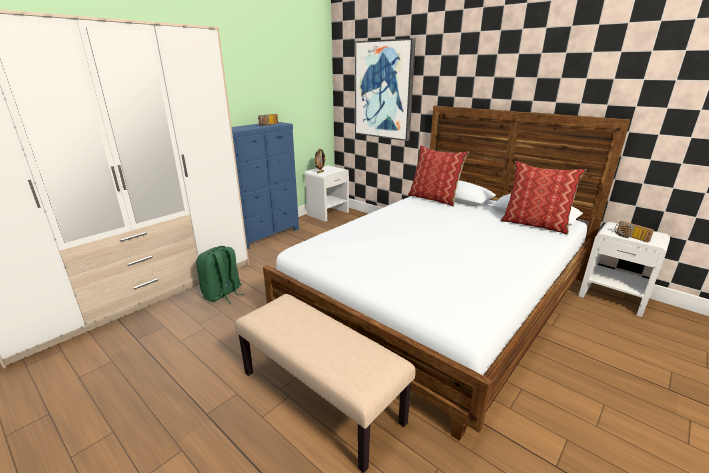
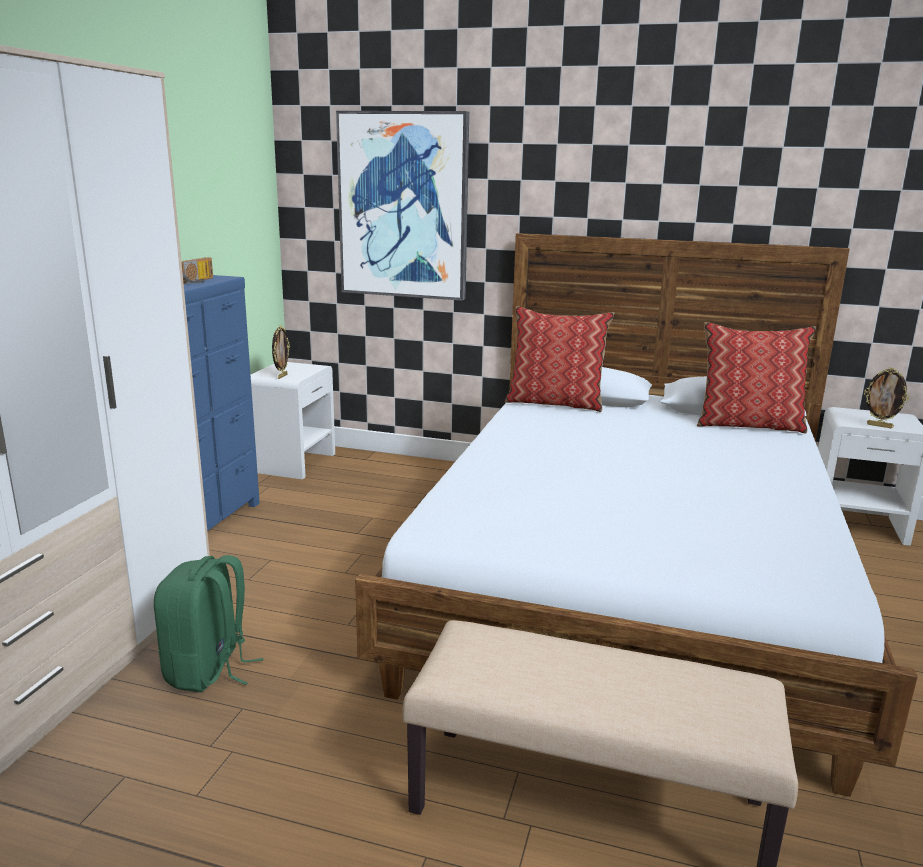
camera: 25 degrees left, 5 degrees down
(630, 237) = (880, 426): radio -> picture frame

